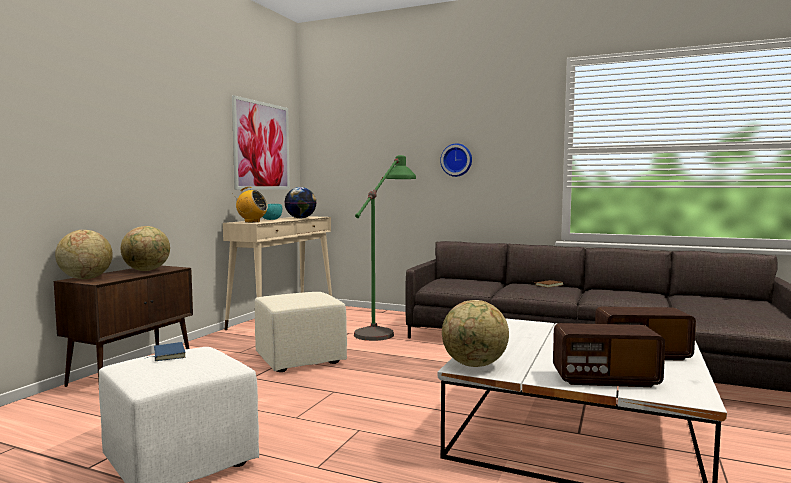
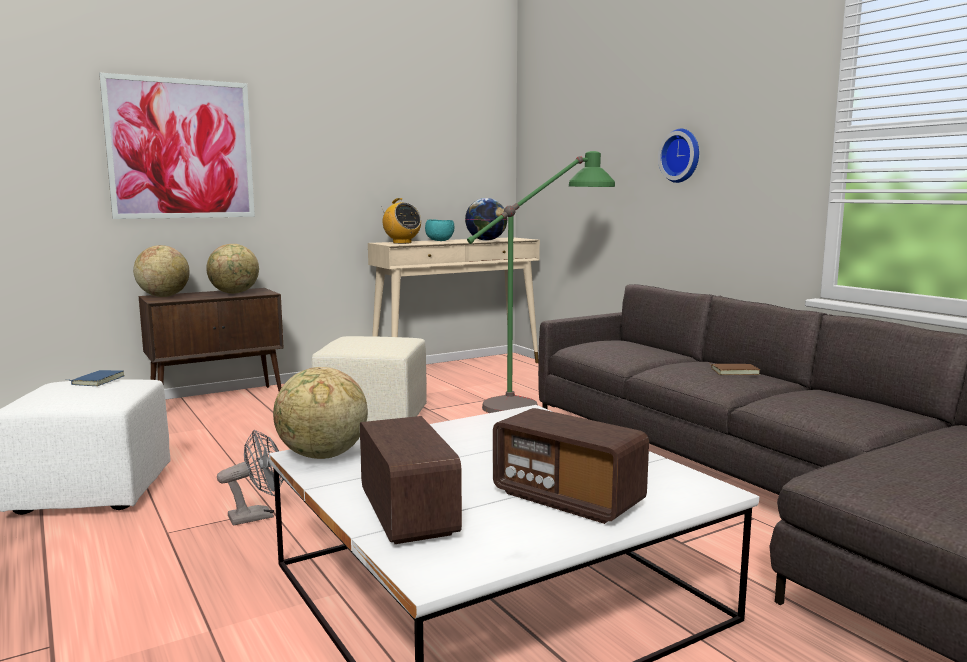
camera: 35 degrees right, 5 degrees up
(262, 146) = (442, 144): picture -> picture (181, 149)
(359, 436) = (258, 516): none -> grey fan
(605, 379) = (407, 514): radio -> radio turned 150 degrees counterclockwise

